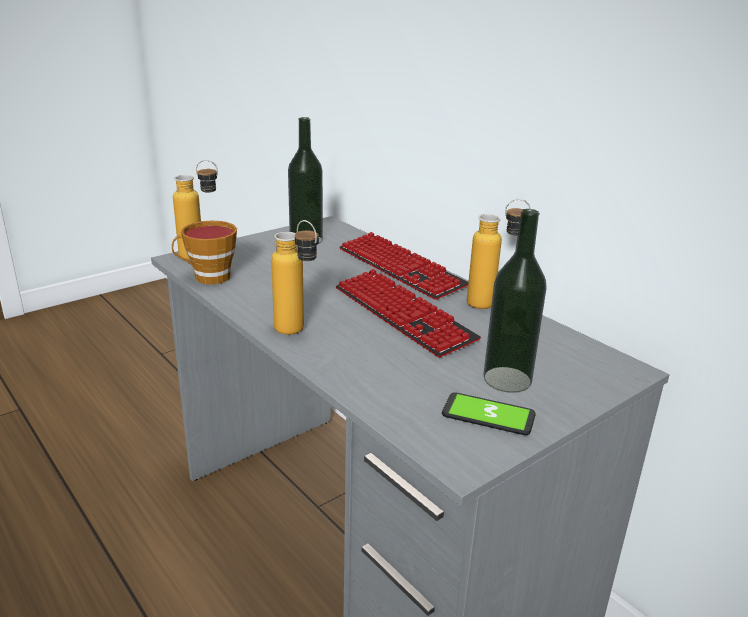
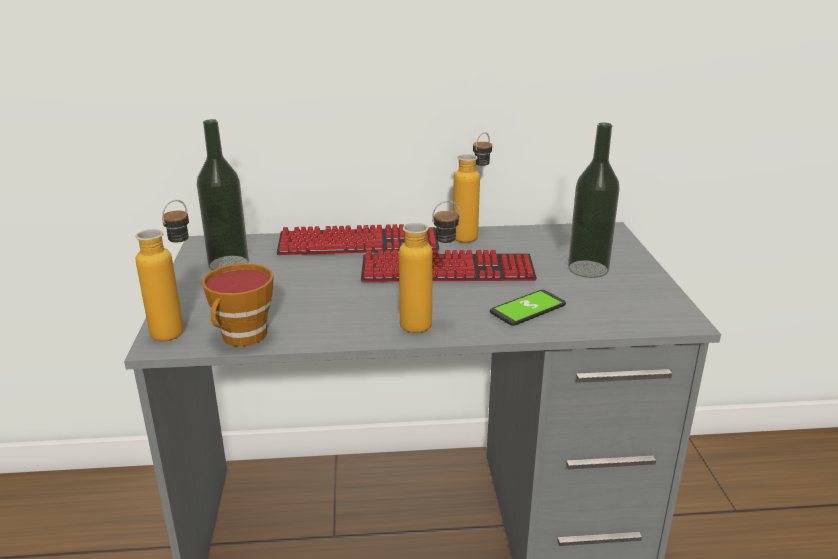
camera: 55 degrees left, 0 degrees up
(488, 415) = (630, 291): phone -> phone (528, 309)

